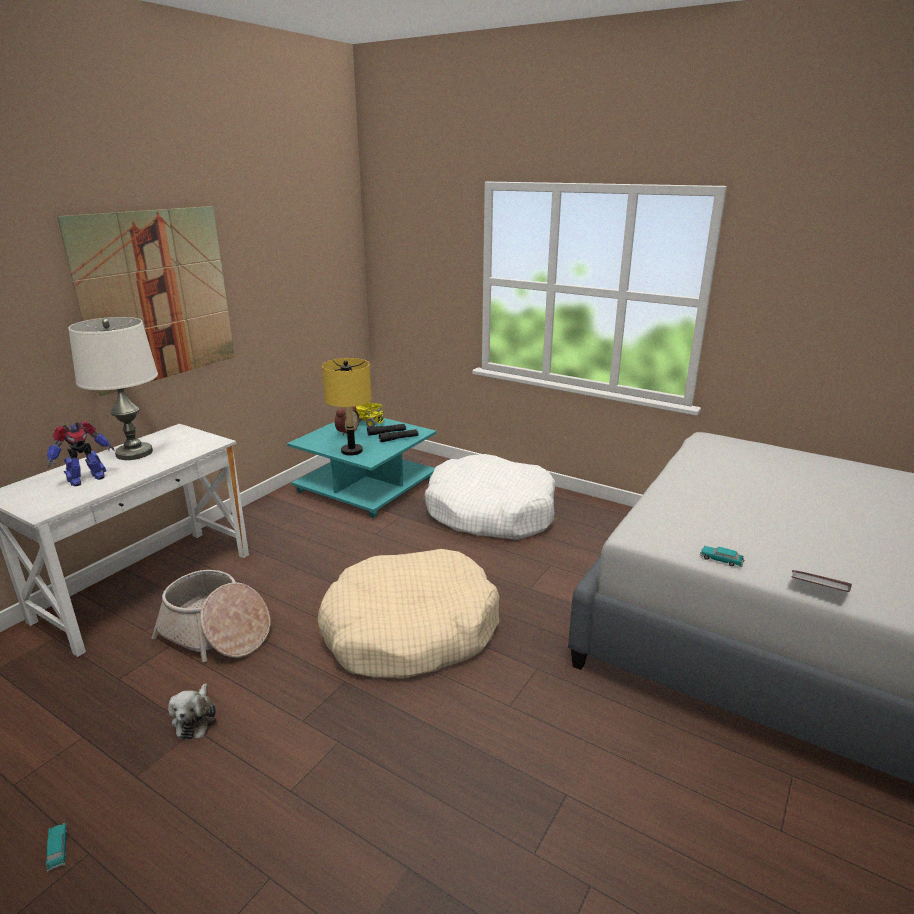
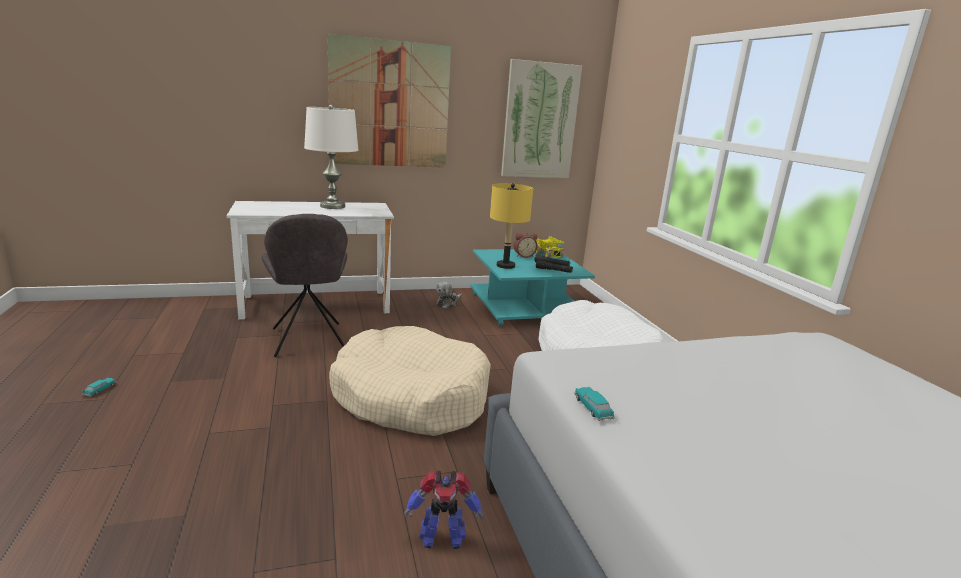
camera: 40 degrees right, 5 degrees down
(86, 479) = (287, 208): toy robot -> toy robot (441, 538)
(196, 719) = (232, 373): plush toy -> plush toy (448, 303)
(216, 633) = (308, 341): basket -> grey chair
(314, 276) = (540, 121): none -> picture
(818, 590) = (650, 483): book -> none

